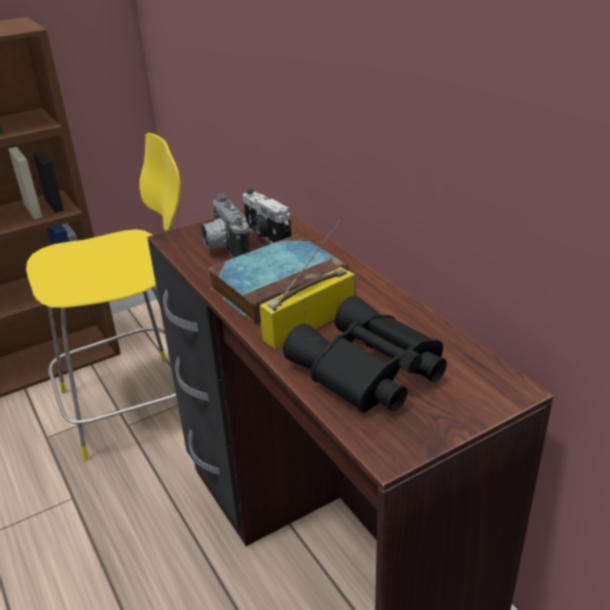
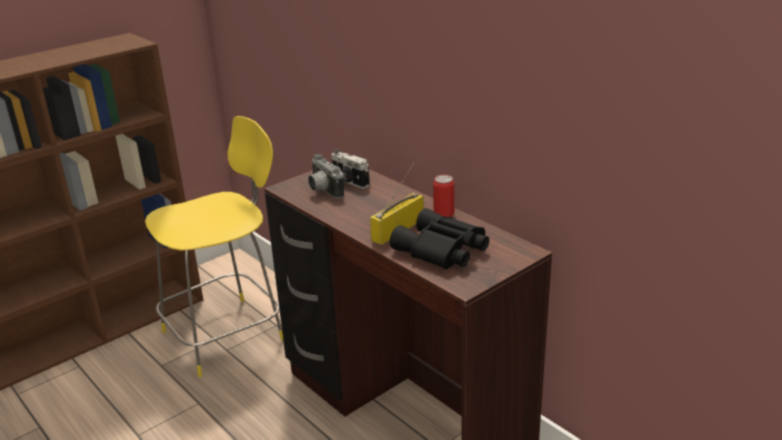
camera: 10 degrees left, 5 degrees down
(280, 285) = (370, 210): book -> none
(387, 302) = (444, 214): none -> can

